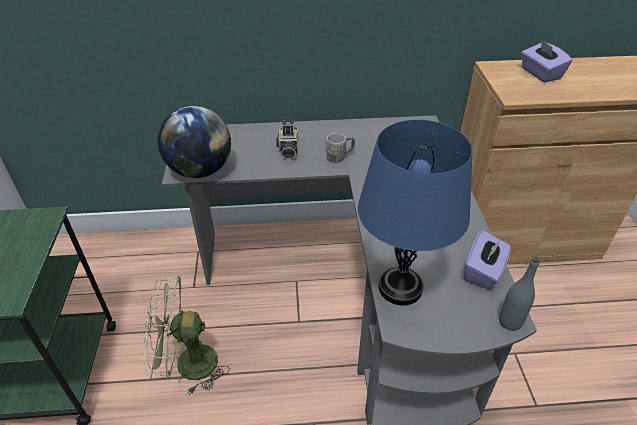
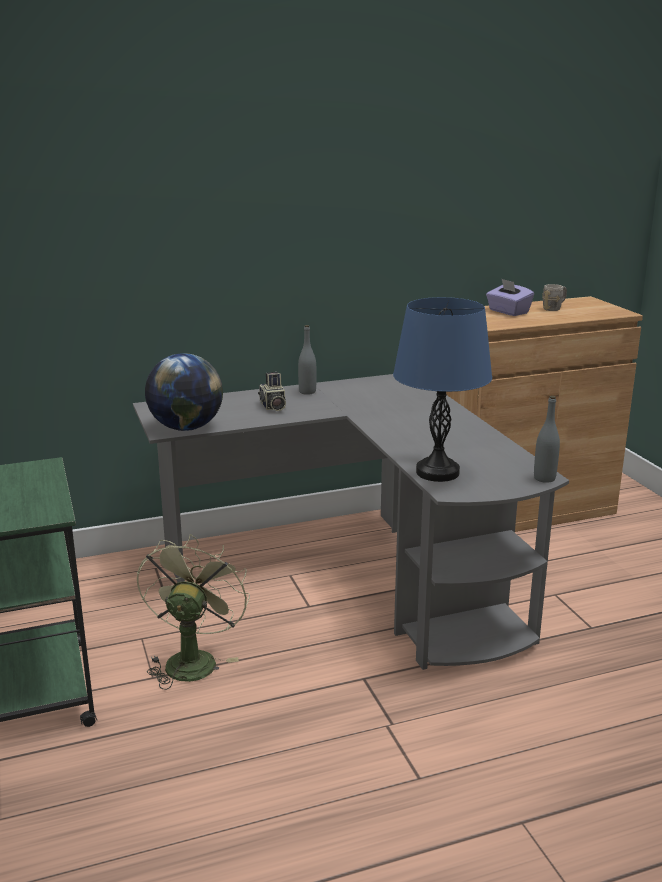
camera: 15 degrees left, 20 degrees down
(187, 365) = (192, 659): green fan -> green fan turned 120 degrees clockwise
(327, 133) = (307, 392): none -> grey bottle
(339, 157) = (330, 405): grey mug -> grey mug (554, 308)
(483, 271) = (508, 456): purple tissue box -> none

